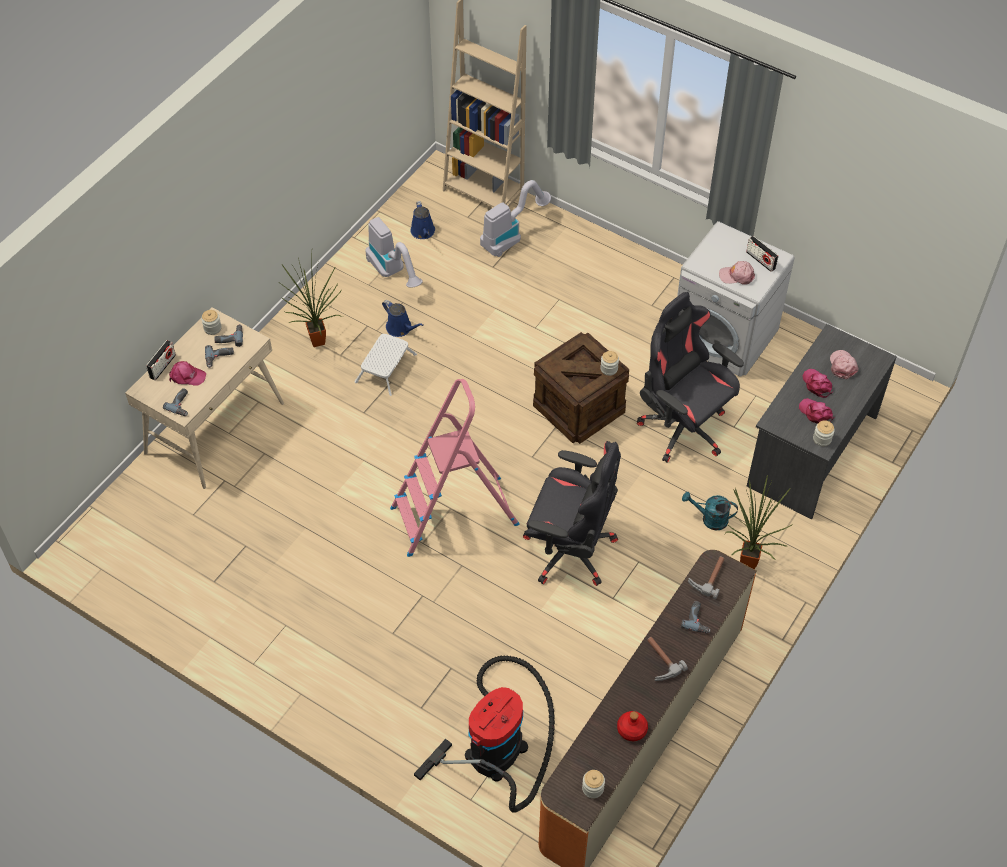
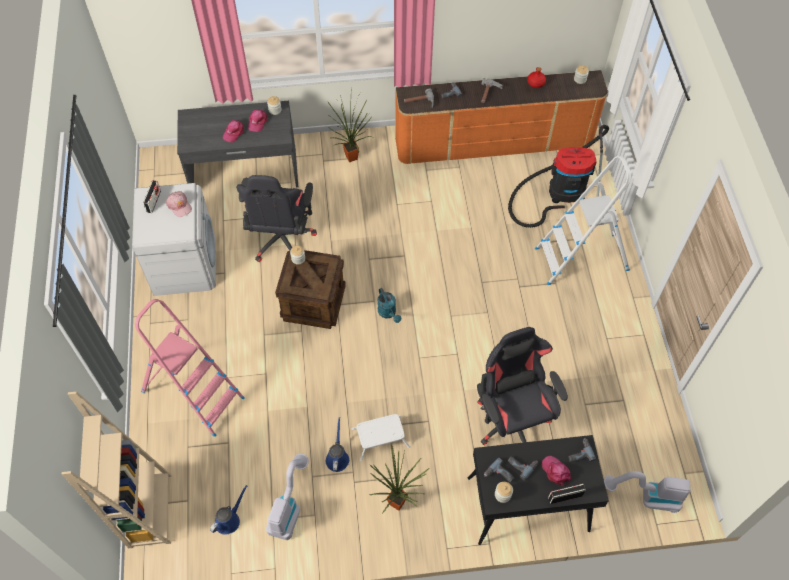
camera: 130 degrees left, 5 degrees up
(215, 427) = (527, 505): beige desk -> black desk
(395, 685) = (581, 259): none -> white step ladder
(453, 516) = (454, 310): pink step ladder -> pink step ladder (193, 395)
(511, 236) = (185, 453): vacuum cleaner -> vacuum cleaner (646, 497)
(568, 550) = (421, 239): black office chair -> black office chair (512, 422)
(710, 519) = (337, 190): turquoise watering can -> turquoise watering can (388, 313)
(842, 366) = (207, 128): pink cap -> none

